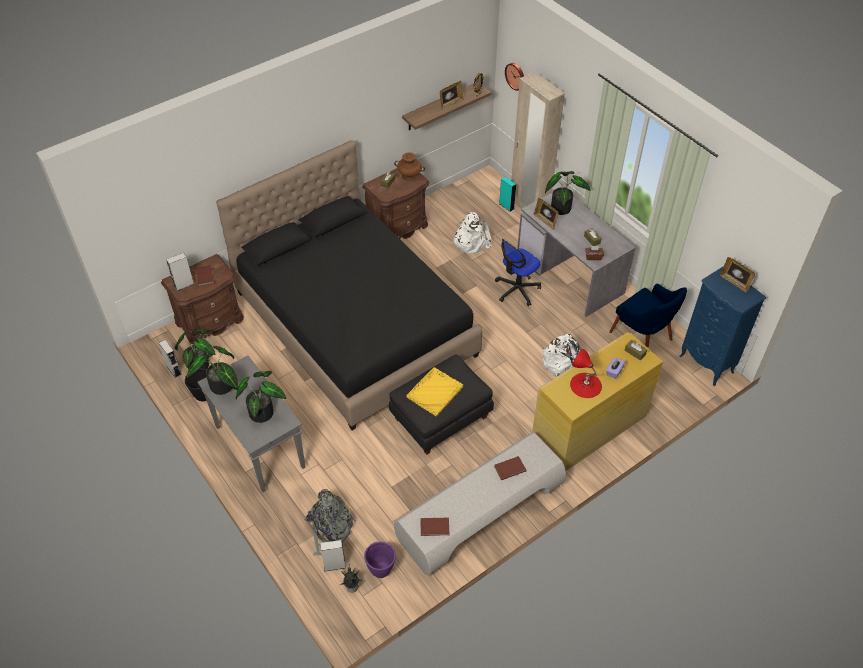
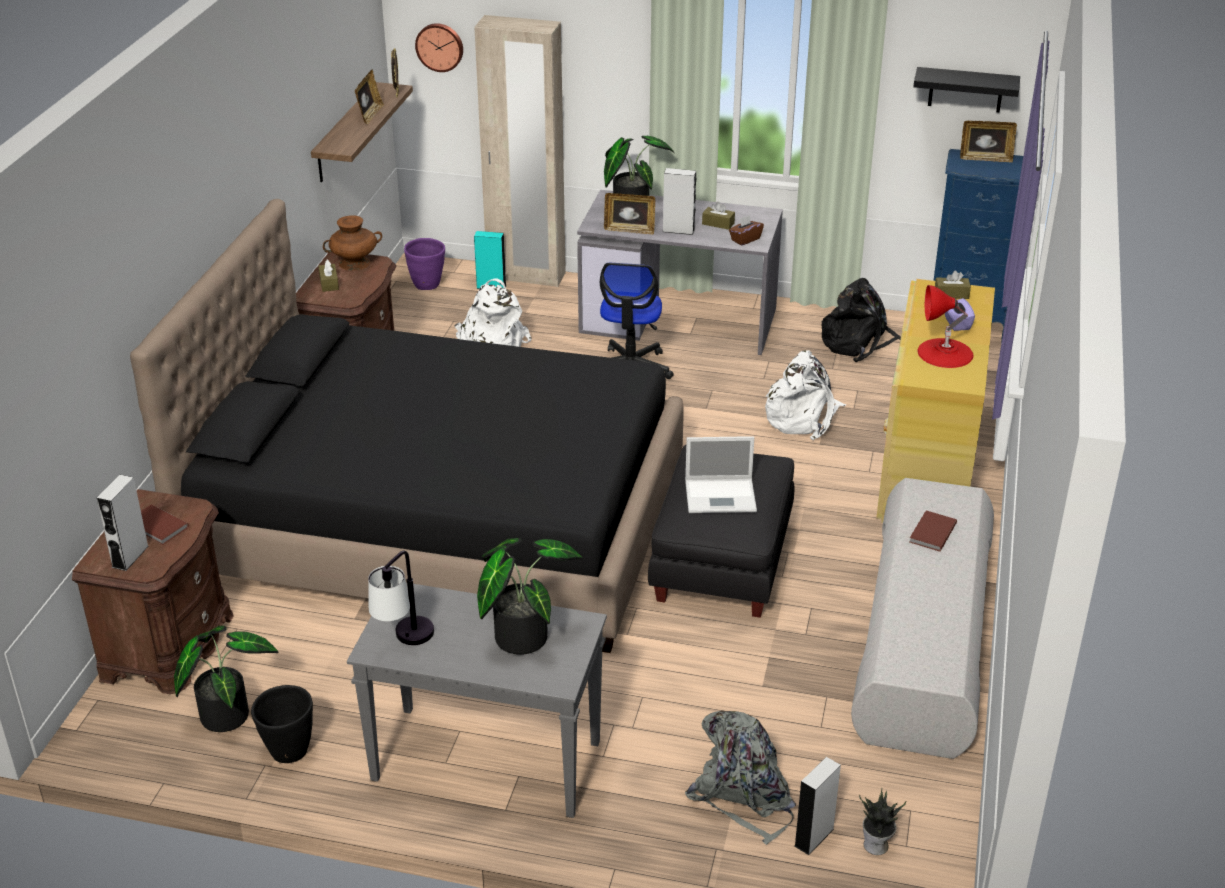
camera: 40 degrees left, 15 degrees down
(174, 370) = (183, 749): grey speaker -> grey speaker (678, 230)
(222, 388) = (405, 644): potted plant -> table lamp
(381, 570) = (888, 795): purple planter -> purple planter (427, 285)
(435, 392) = (722, 496): yellow tray -> laptop
(435, 528) = (934, 656): brown book -> none
(642, 337) = (858, 342): blue armchair -> black backpack
(740, 239) = (966, 90): none -> black shelf

